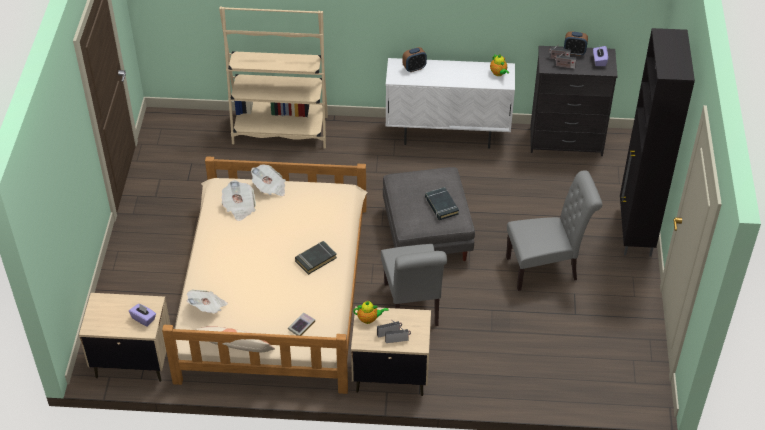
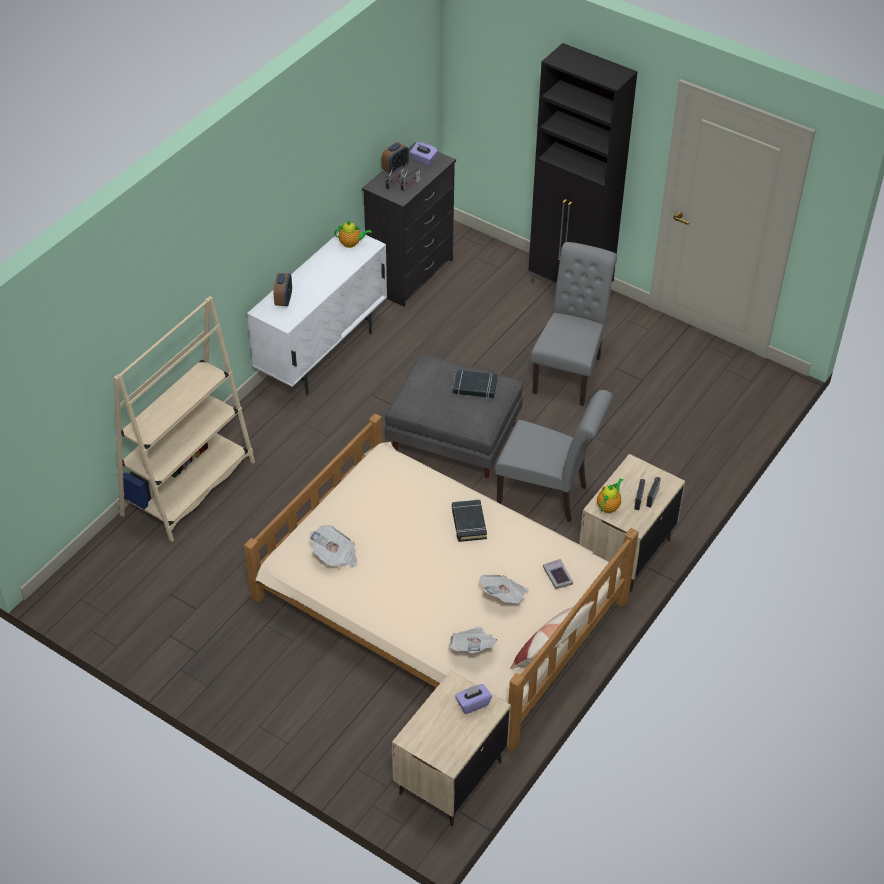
camera: 60 degrees left, 0 degrees up
(269, 187) = (326, 516): newspaper -> newspaper (504, 596)

